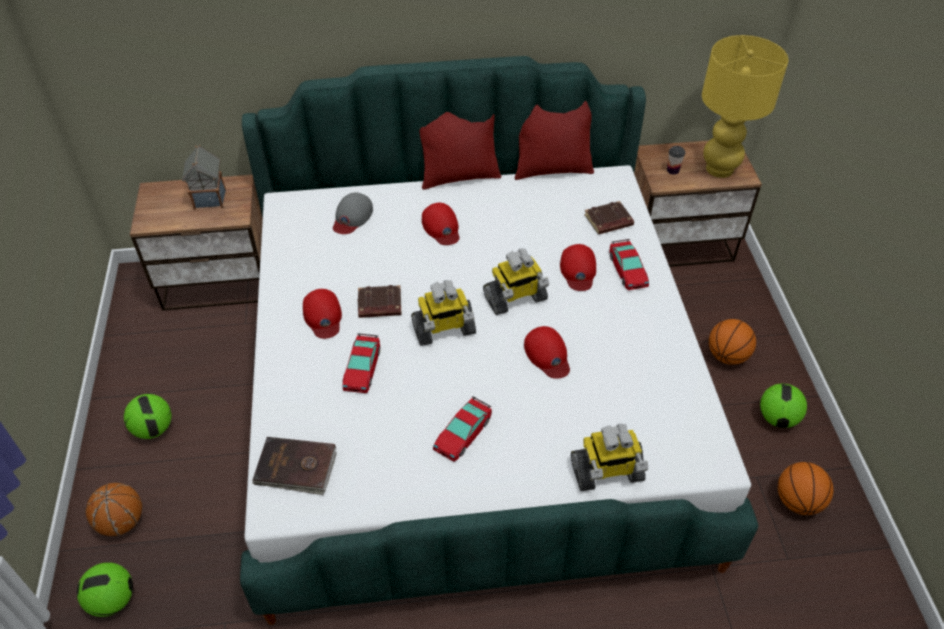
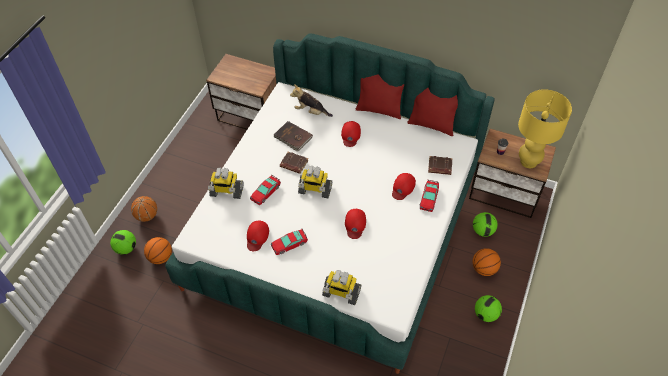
camera: 30 degrees right, 5 degrees up
(153, 429) = (182, 178): football -> football (483, 231)
(209, 198) = (251, 74): toy house -> none
(296, 468) = (209, 225): brown book -> brown book (293, 137)
(323, 316) = (264, 159): red cap -> red cap (257, 236)
(352, 217) = (311, 111): grey cap -> plush toy
(515, 298) = (360, 189): toy robot -> toy robot (226, 191)
(798, 501) = (462, 360): basketball -> basketball (160, 257)

